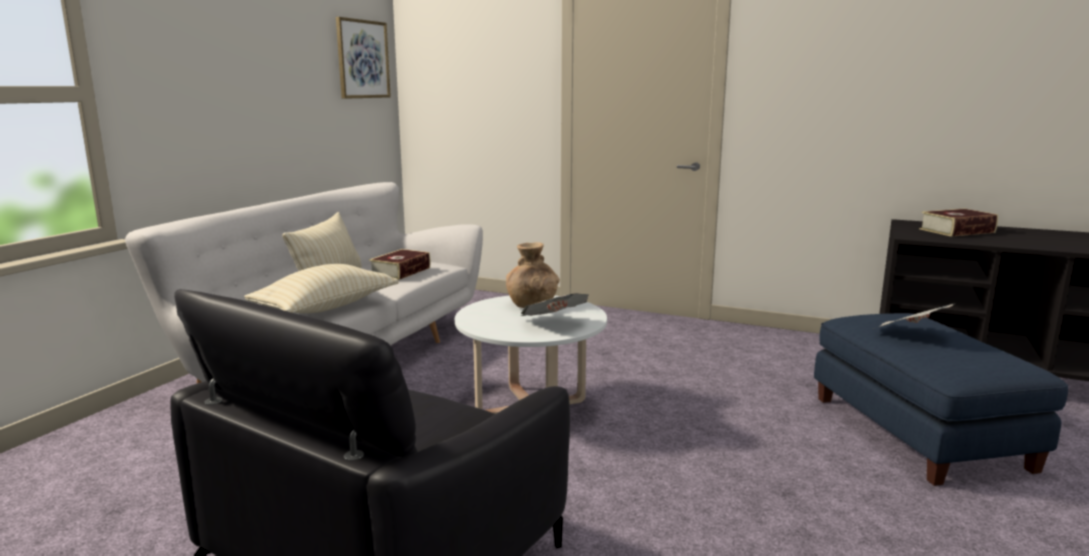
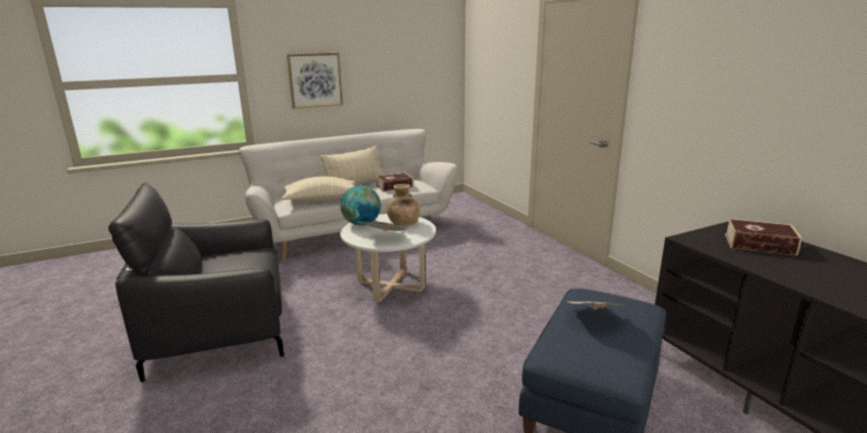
camera: 40 degrees right, 5 degrees up
(362, 59) = (432, 48): picture -> picture (315, 80)
(478, 318) = (361, 224): none -> globe

